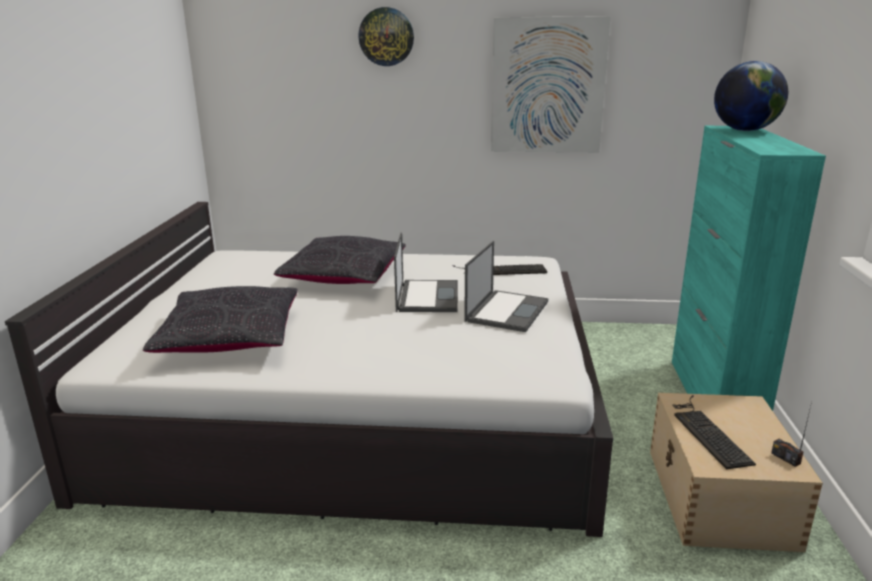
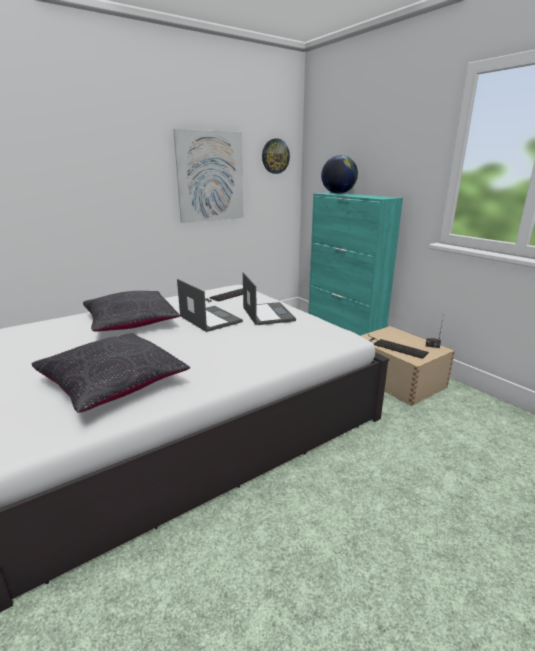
camera: 40 degrees left, 0 degrees up
(386, 37) = (97, 140): wall clock -> wall clock (275, 156)

